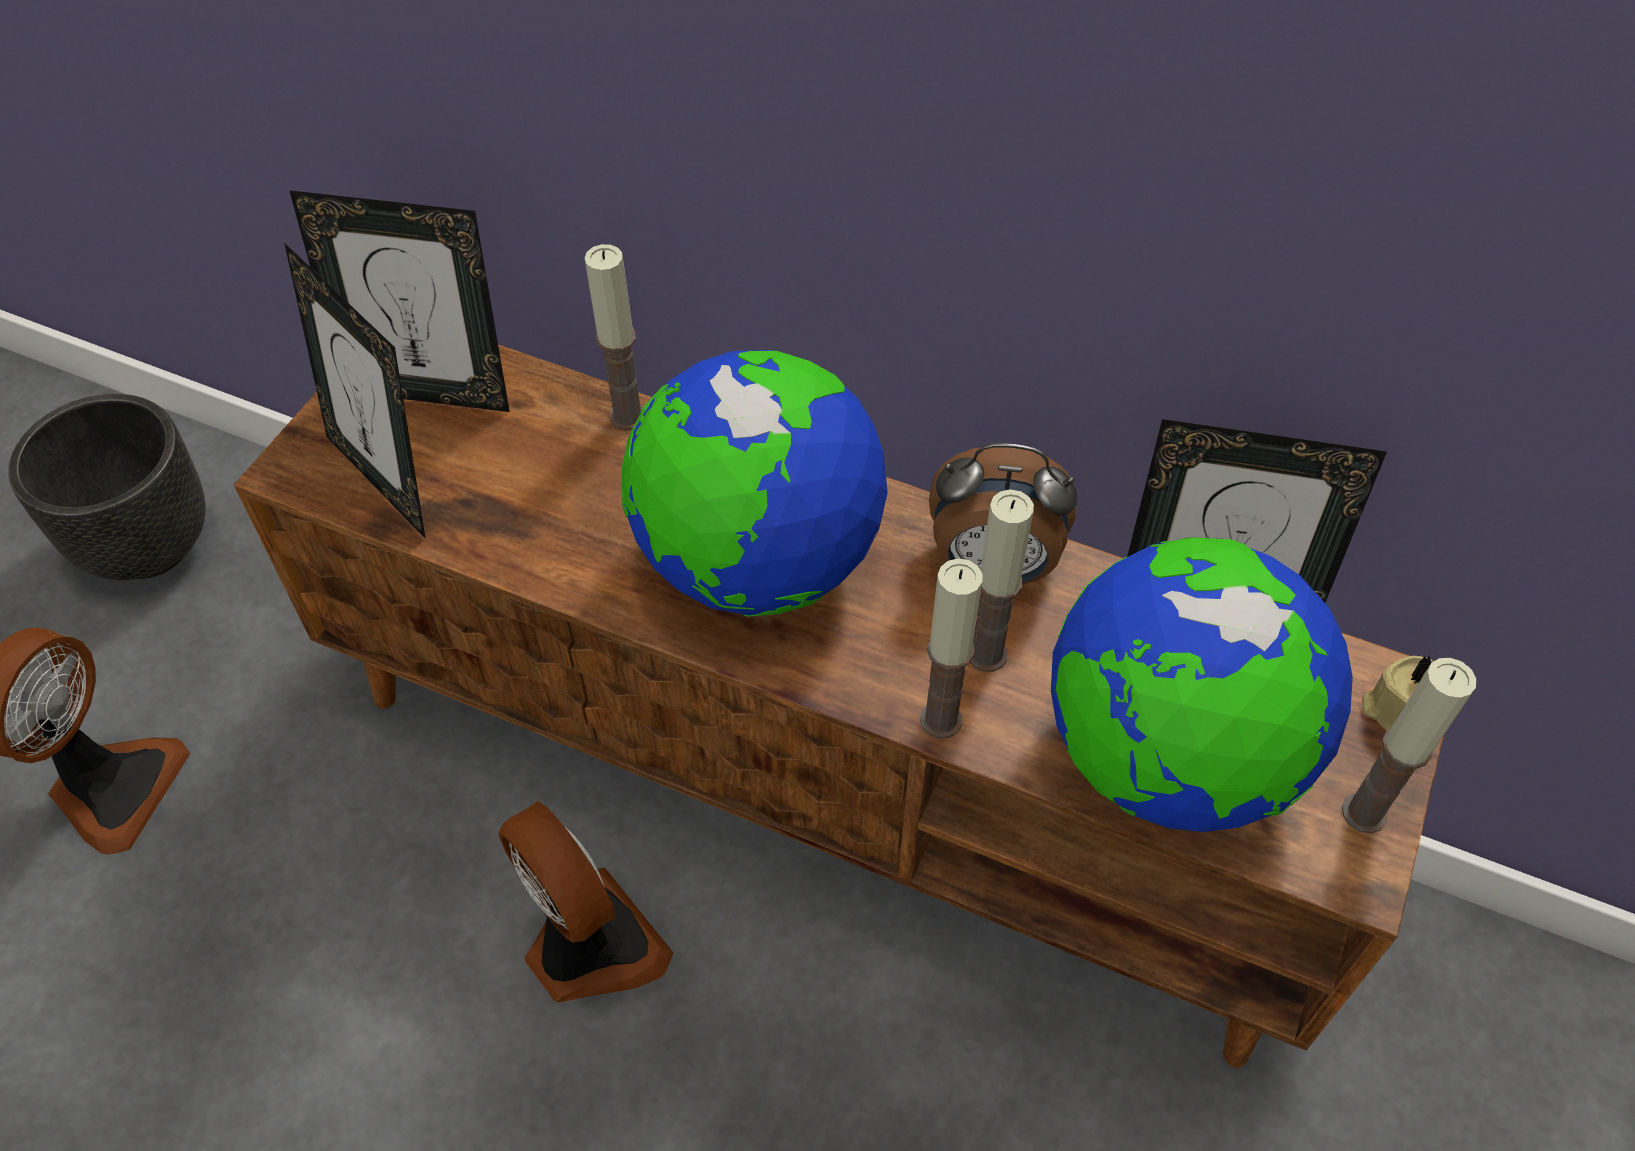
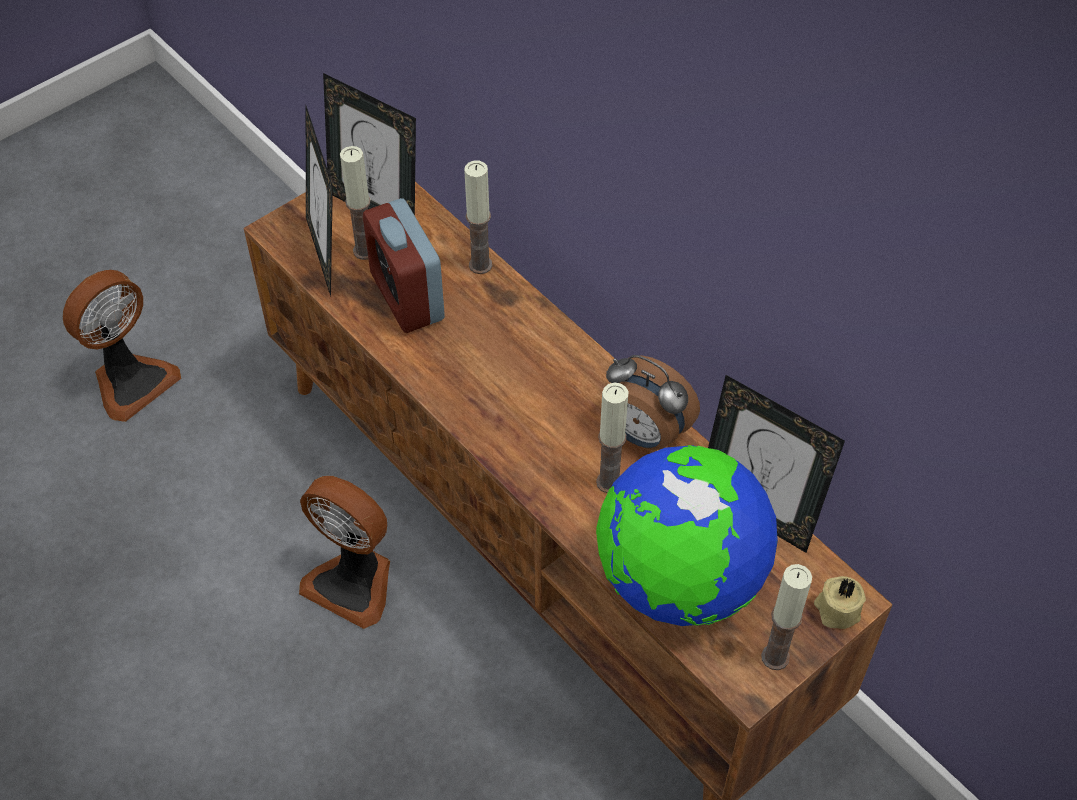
camera: 25 degrees right, 0 degrees up
(147, 547) = (209, 242): black planter -> none
(543, 497) = (407, 296): none -> alarm clock
(589, 946) = (353, 582): fan -> fan turned 135 degrees clockwise
(758, 563) = (507, 380): globe -> none
(941, 720) = (560, 508): candle -> candle (364, 251)

